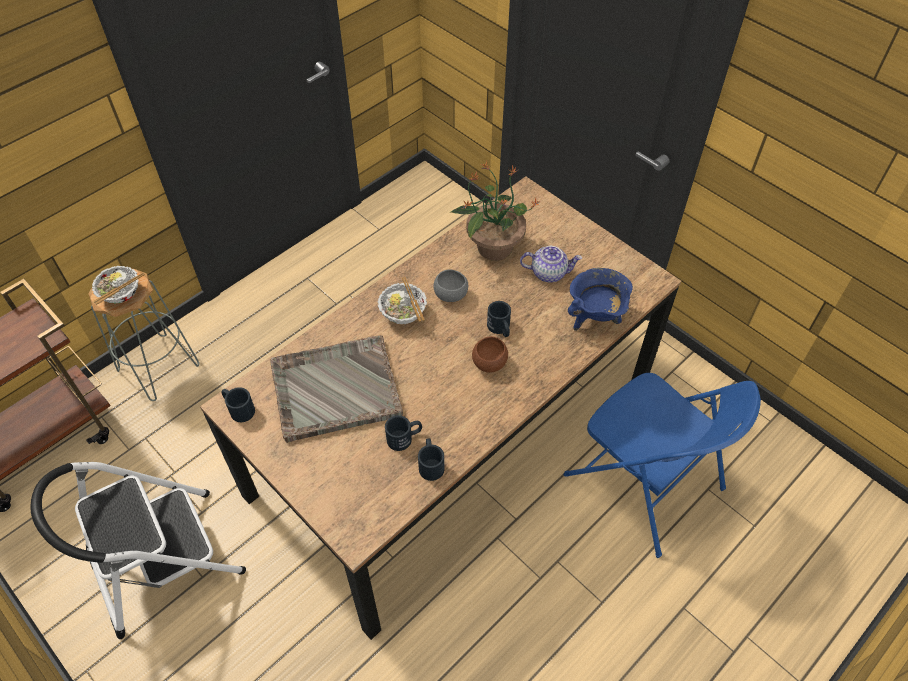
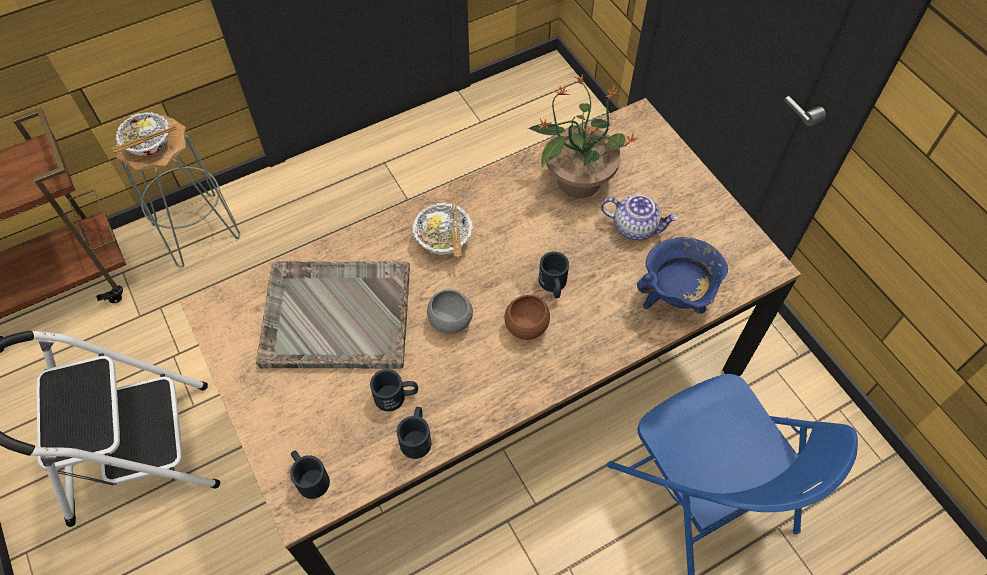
camera: 15 degrees right, 5 degrees up
(238, 409) = (220, 314): black mug -> black mug (309, 477)
(450, 295) = (507, 230): grey bowl -> grey bowl (450, 321)

